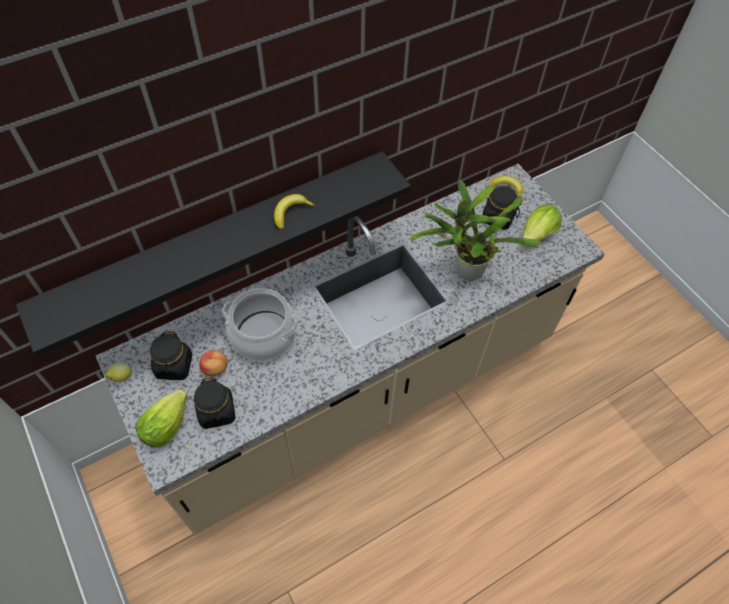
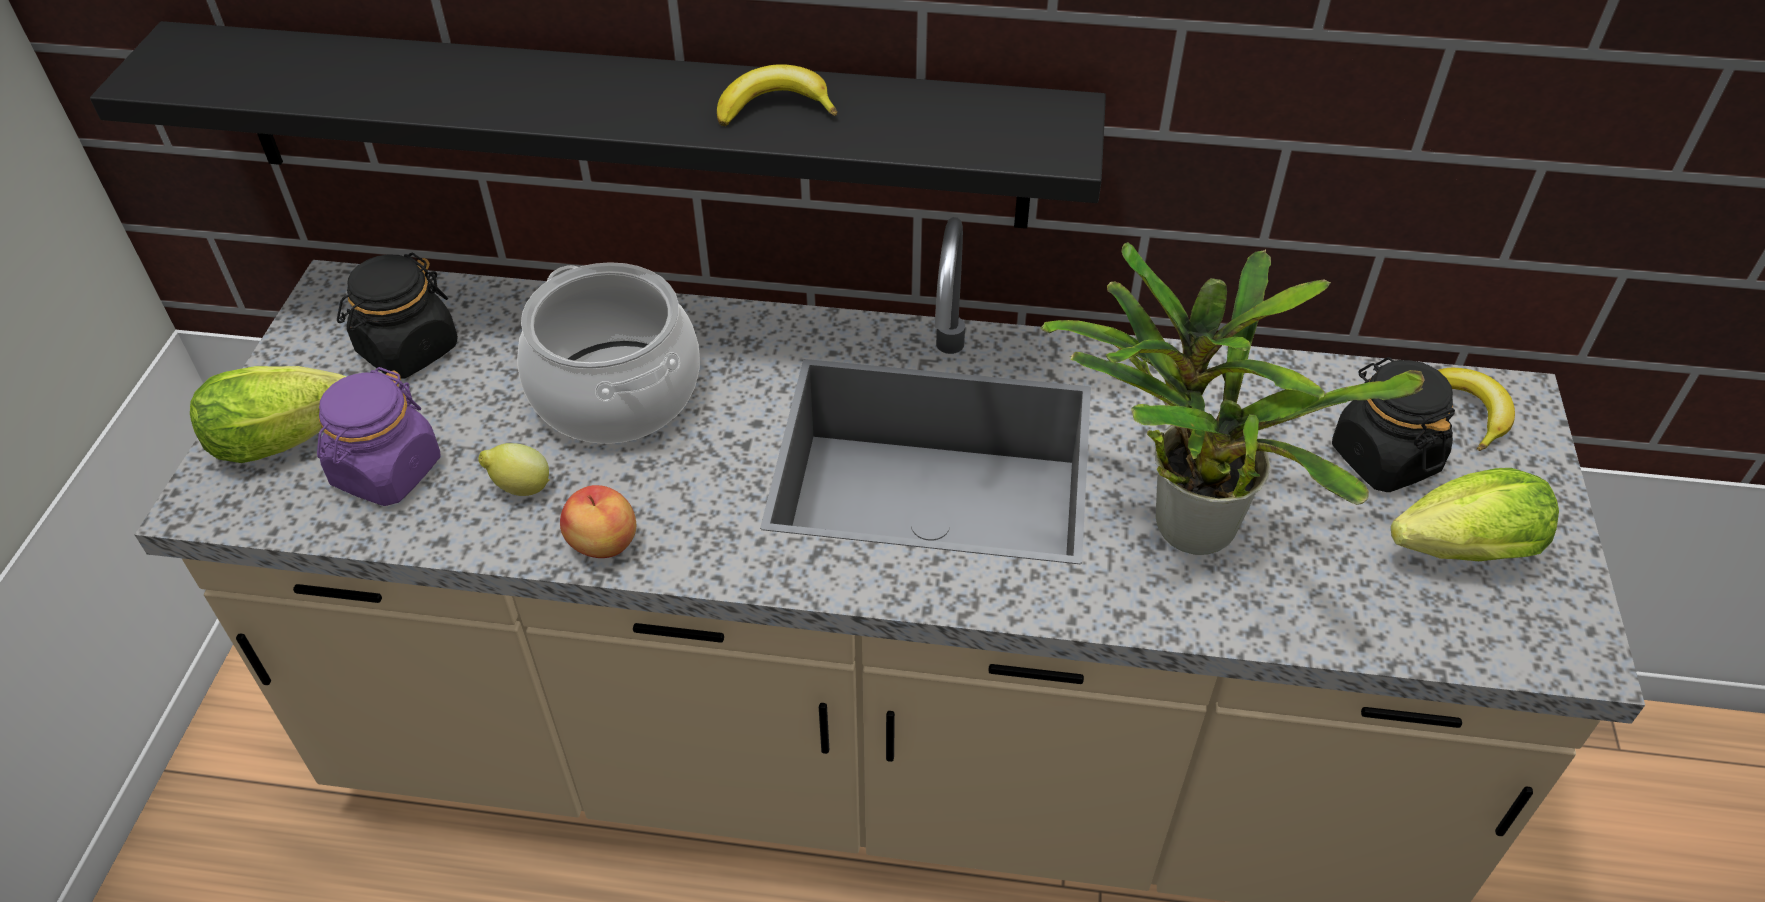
camera: 40 degrees right, 10 degrees down
(121, 378) = (308, 317): lemon -> lemon (520, 488)
(215, 369) = (467, 398): apple -> apple (603, 544)
(217, 411) = (386, 472): black jar -> purple jar

